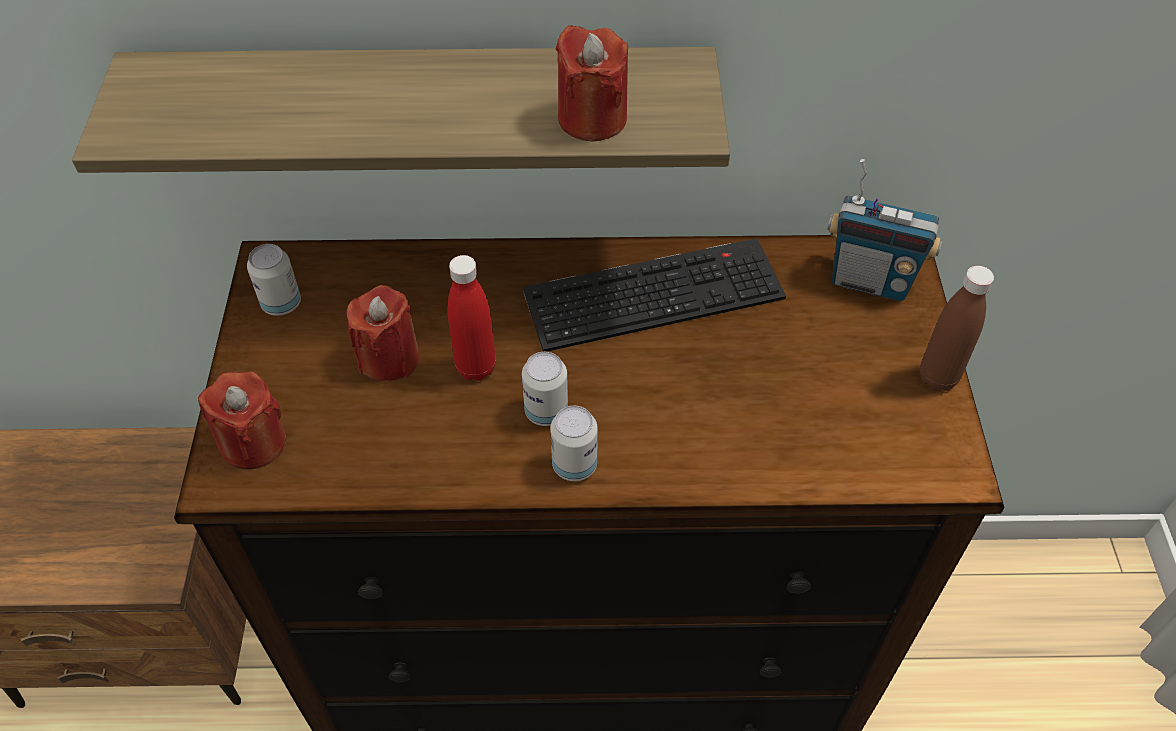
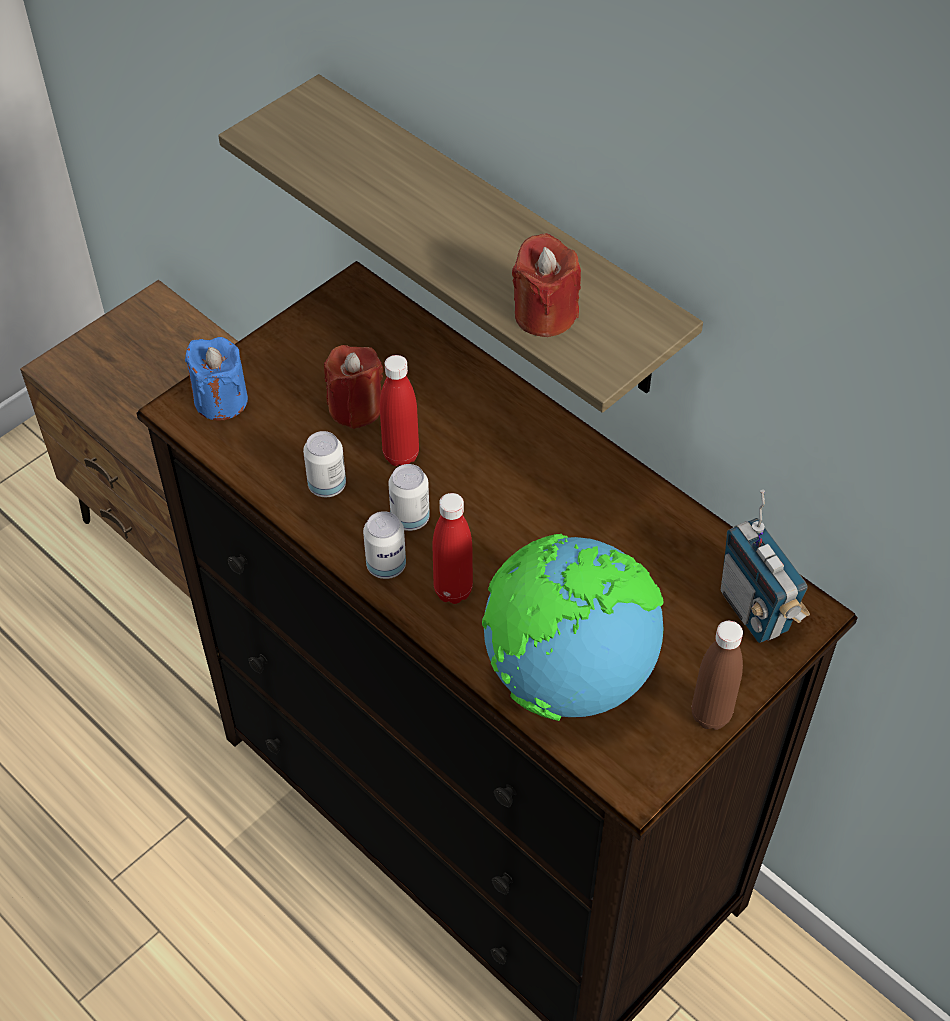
camera: 45 degrees right, 0 degrees up
(253, 443) = (221, 400): red candle -> blue candle
(281, 304) = (332, 322): can -> can (327, 485)
(651, 440) = (453, 590): none -> red bottle
(655, 292) = (582, 496): keyboard -> none
(813, 434) = (566, 676): none -> globe

